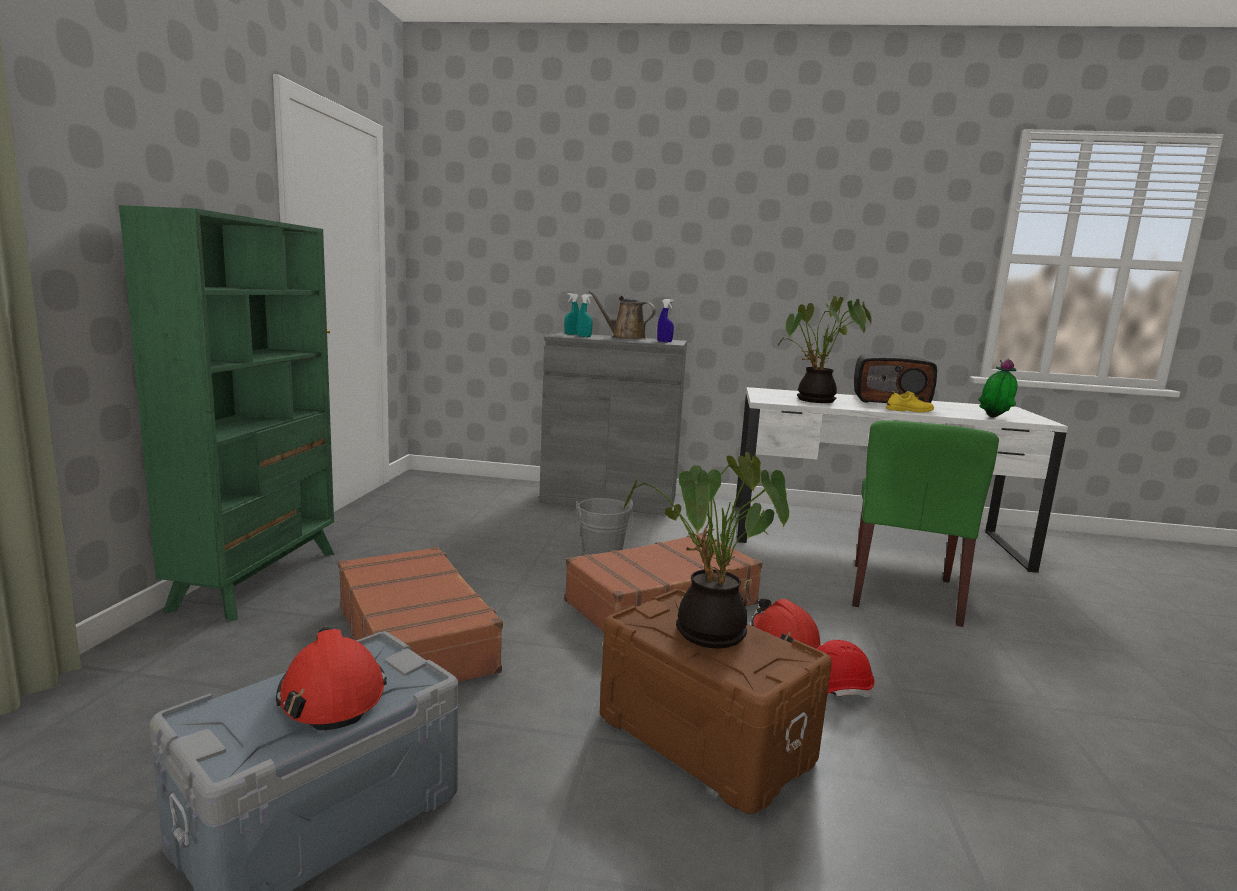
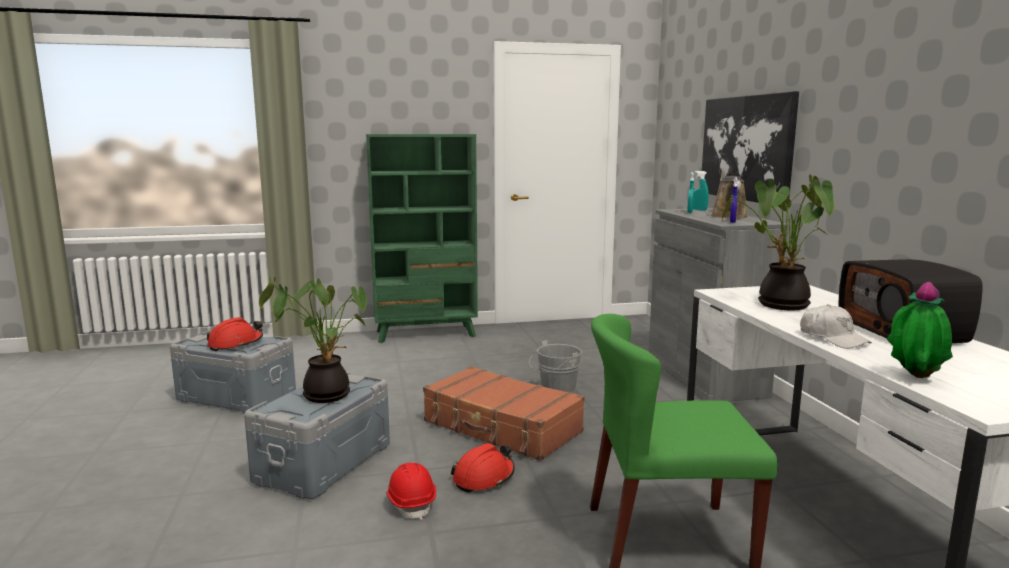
camera: 70 degrees right, 0 degrees up
(416, 637) = (391, 376): brown suitcase -> none
(605, 271) = (746, 148): none -> picture
(703, 739) = (323, 462): brown storage box -> grey storage box
(910, 410) = (833, 338): yellow shoe -> white cap

